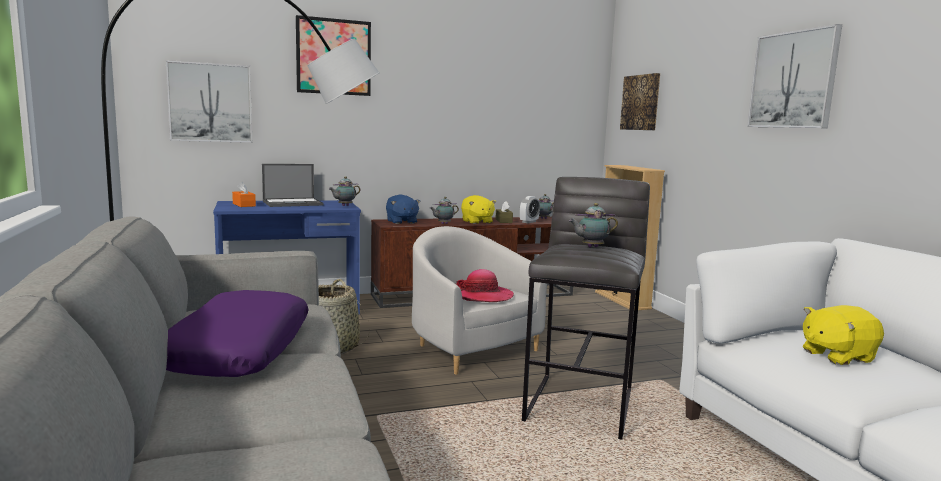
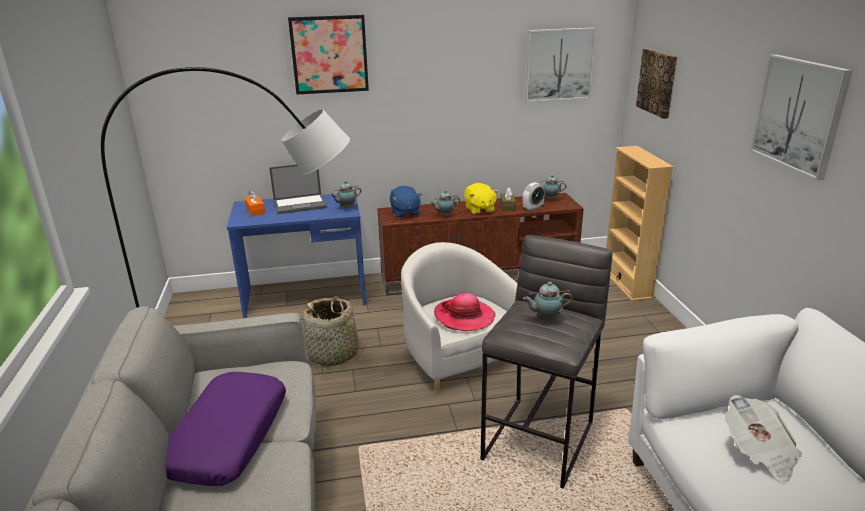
camera: 10 degrees right, 15 degrees up
(210, 102) = (217, 112): picture -> picture (559, 64)
(836, 356) = (759, 452): yellow plush toy -> newspaper

